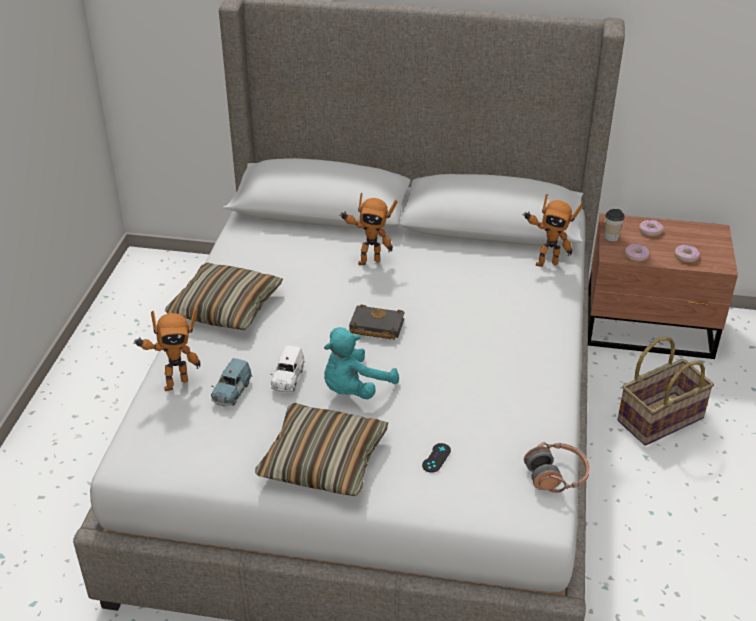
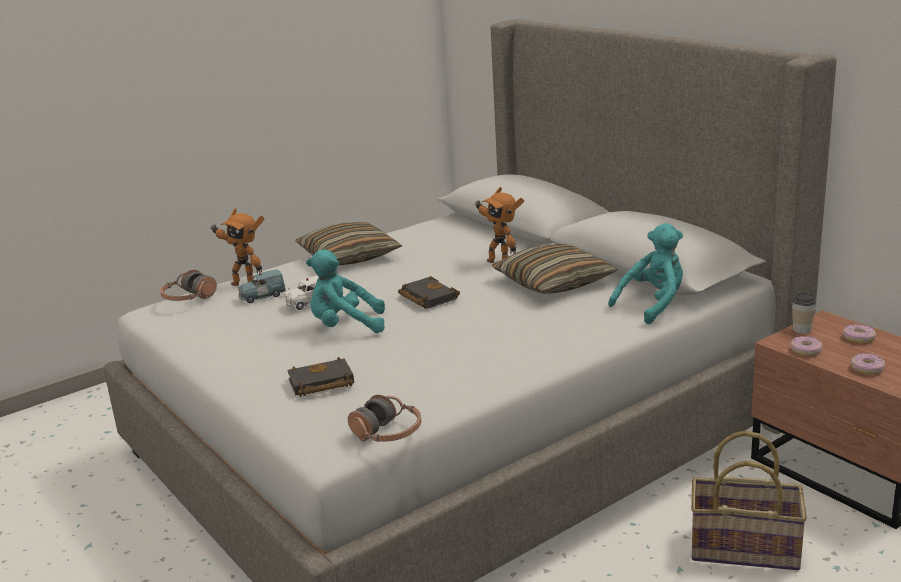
camera: 45 degrees right, 15 degrees down
(156, 428) = (189, 298): none -> headphones
(323, 461) = (247, 355): pillow -> pillow (553, 282)
(436, 458) = (320, 384): black game controller -> black book
(545, 262) = (653, 305): toy robot -> turquoise plush toy

